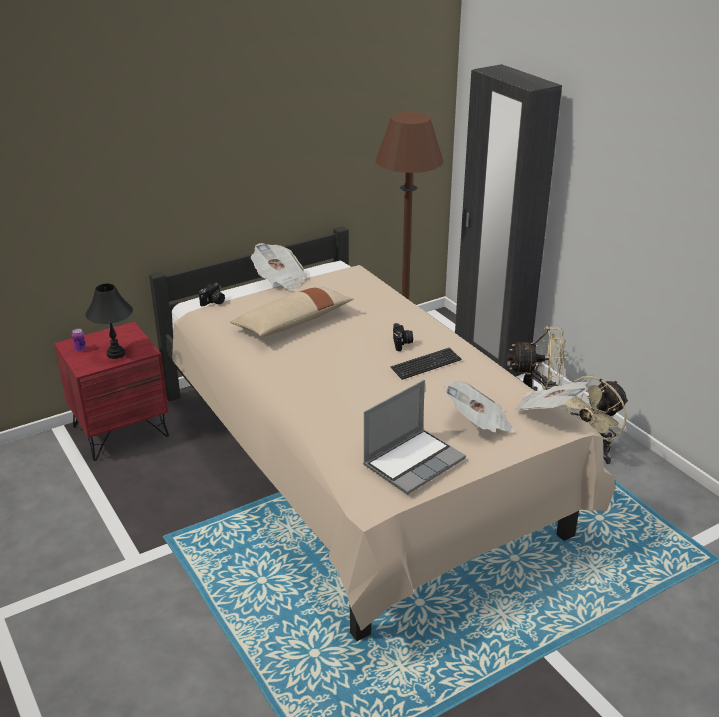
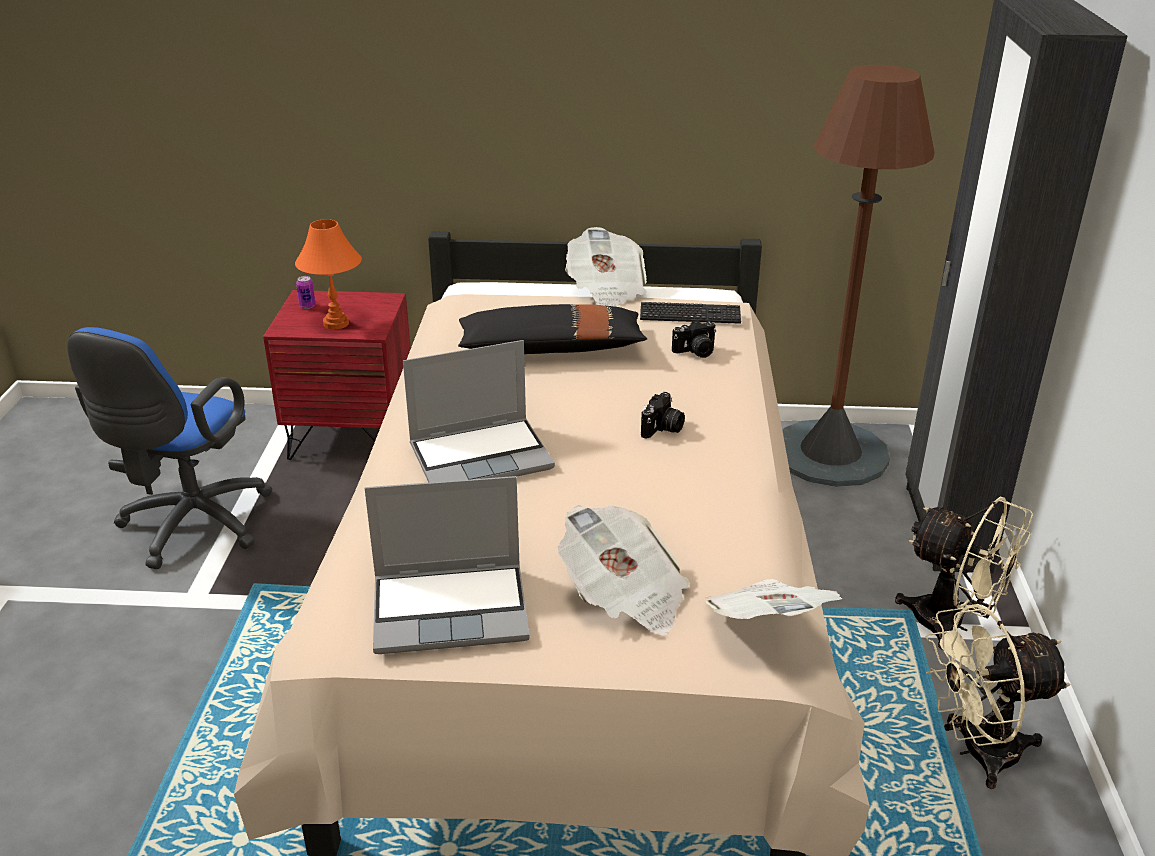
camera: 35 degrees right, 0 degrees up
(79, 524) = (191, 527): none -> blue office chair
(116, 354) = (336, 324): black table lamp -> orange table lamp
(213, 302) = (488, 292): camera -> camera (695, 352)
(293, 322) = (551, 349): beige pillow -> black pillow
(333, 389) = (482, 456): none -> laptop
(426, 365) = (658, 473): keyboard -> keyboard (690, 315)

